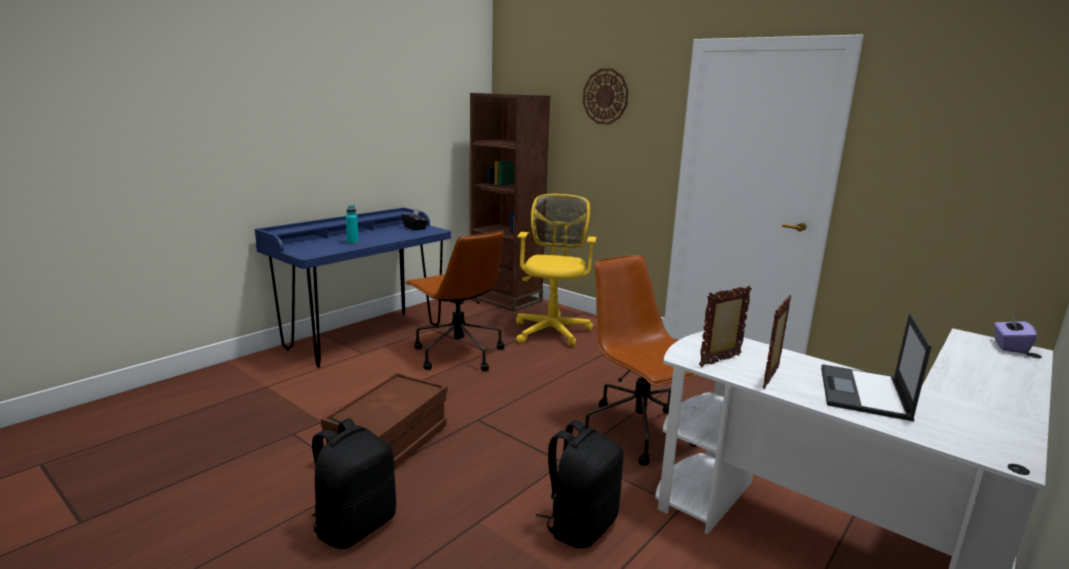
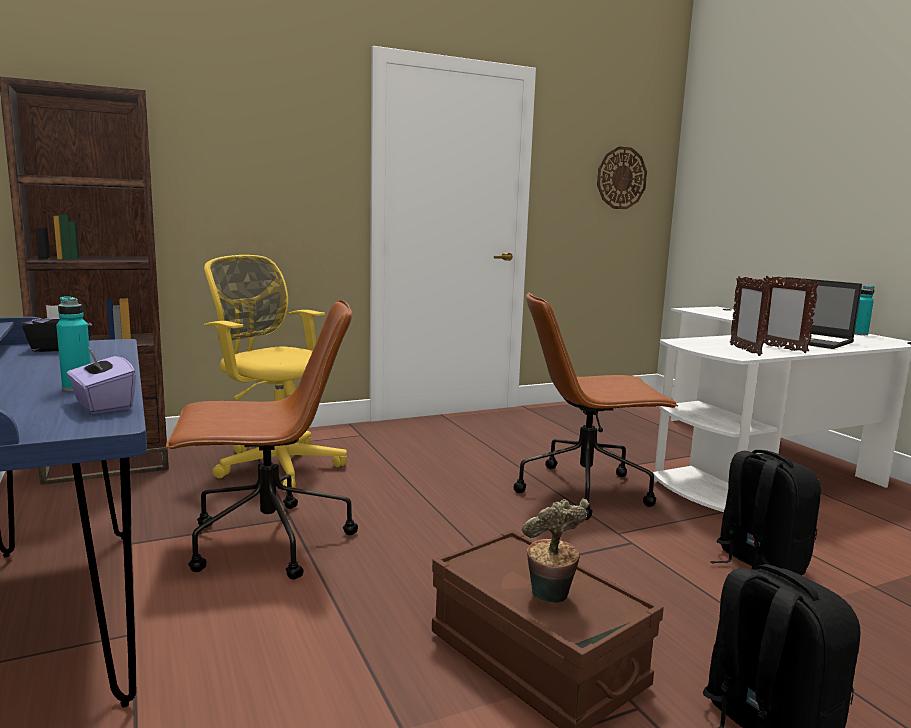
camera: 65 degrees left, 5 degrees down
(374, 407) = (551, 598): none -> potted plant
(605, 96) = (247, 109): wall clock -> wall clock (621, 178)
(1009, 346) = (712, 308): purple tissue box -> purple tissue box (102, 405)
(1017, 433) = (859, 334): none -> turquoise bottle

